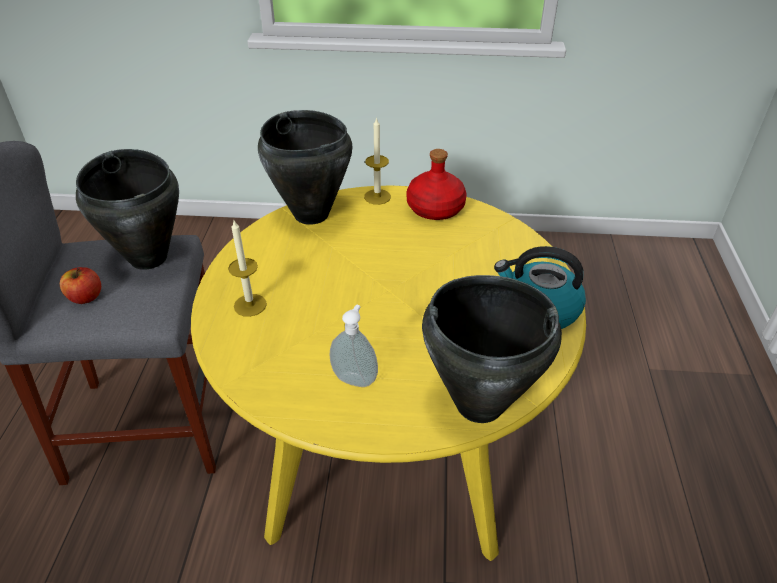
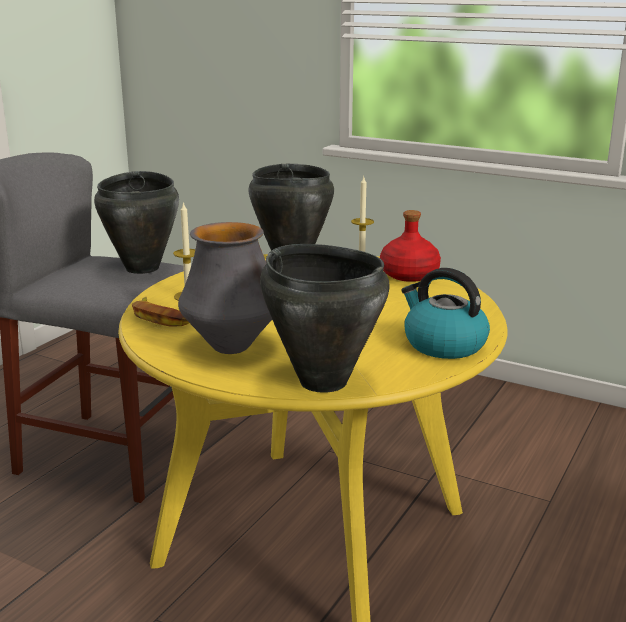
camera: 25 degrees right, 20 degrees down
(85, 297) = (77, 279): apple -> none
(247, 352) = (161, 318): none -> banana
(355, 378) = (231, 347): soap dispenser -> vase

